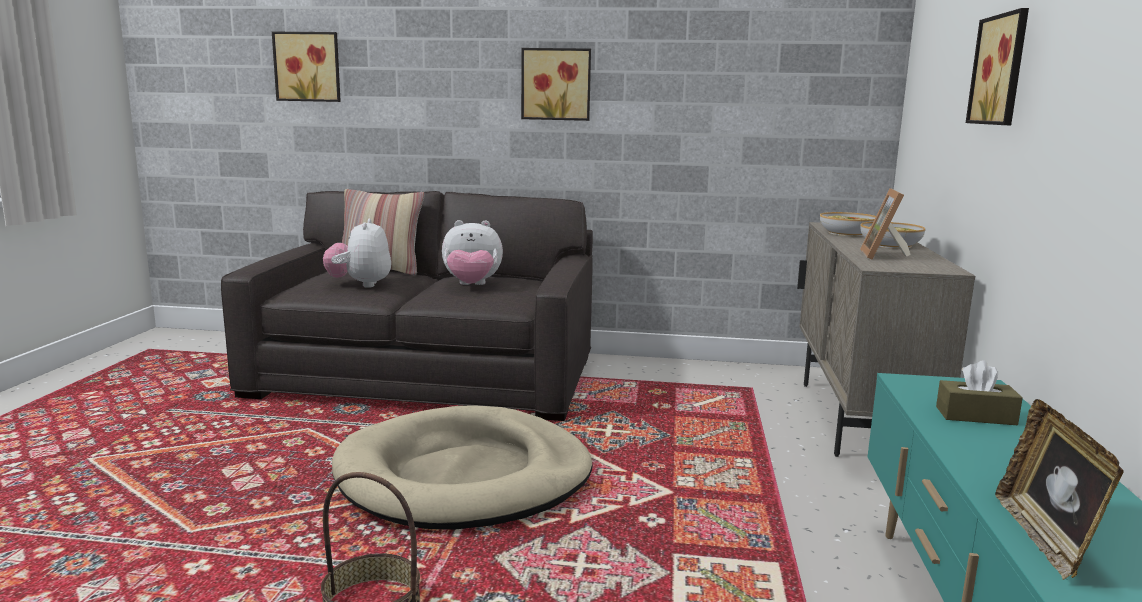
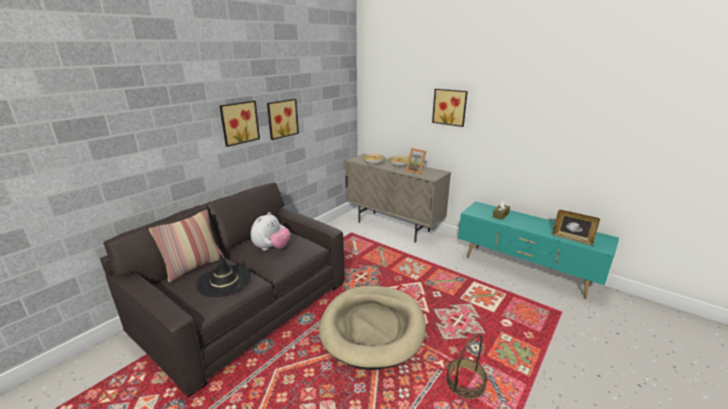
camera: 60 degrees left, 10 degrees up
(308, 67) = (53, 146): picture -> picture (281, 118)
(360, 284) = (224, 280): plush toy -> black hat

